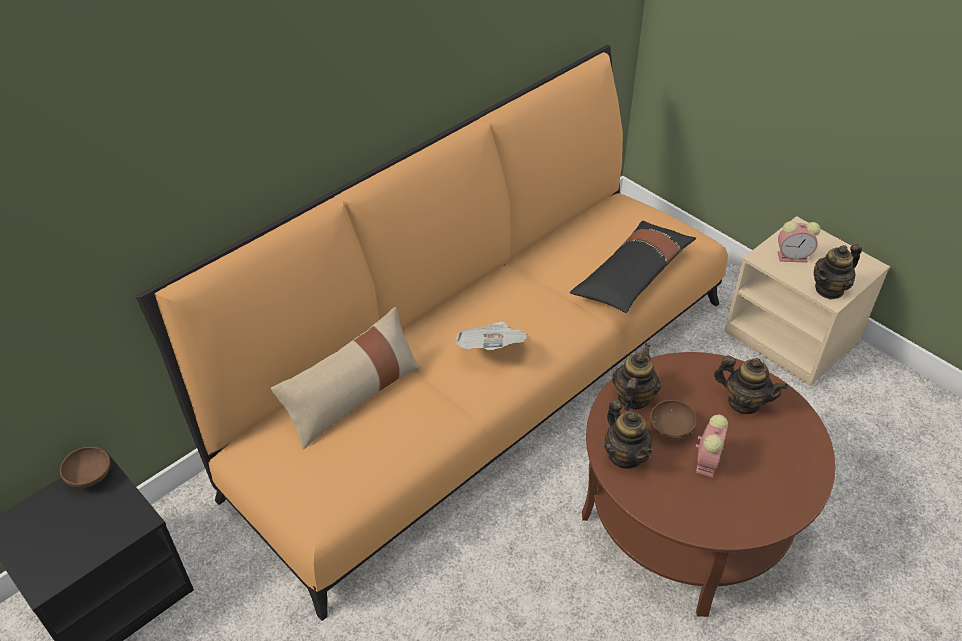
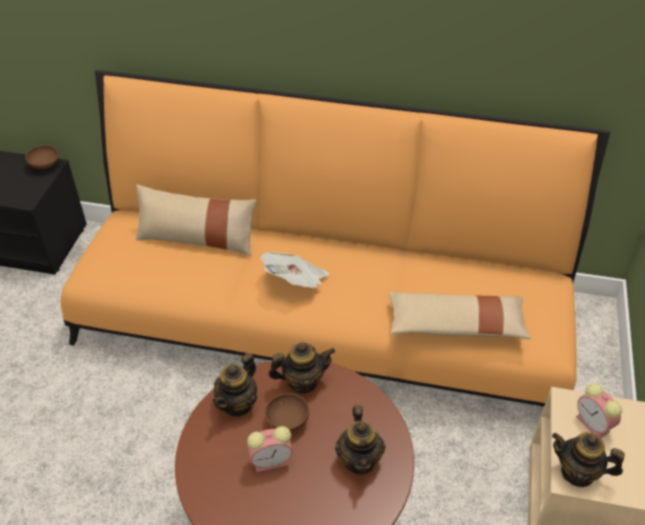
camera: 55 degrees right, 0 degrees up
(632, 276) = (456, 325): black pillow -> beige pillow

